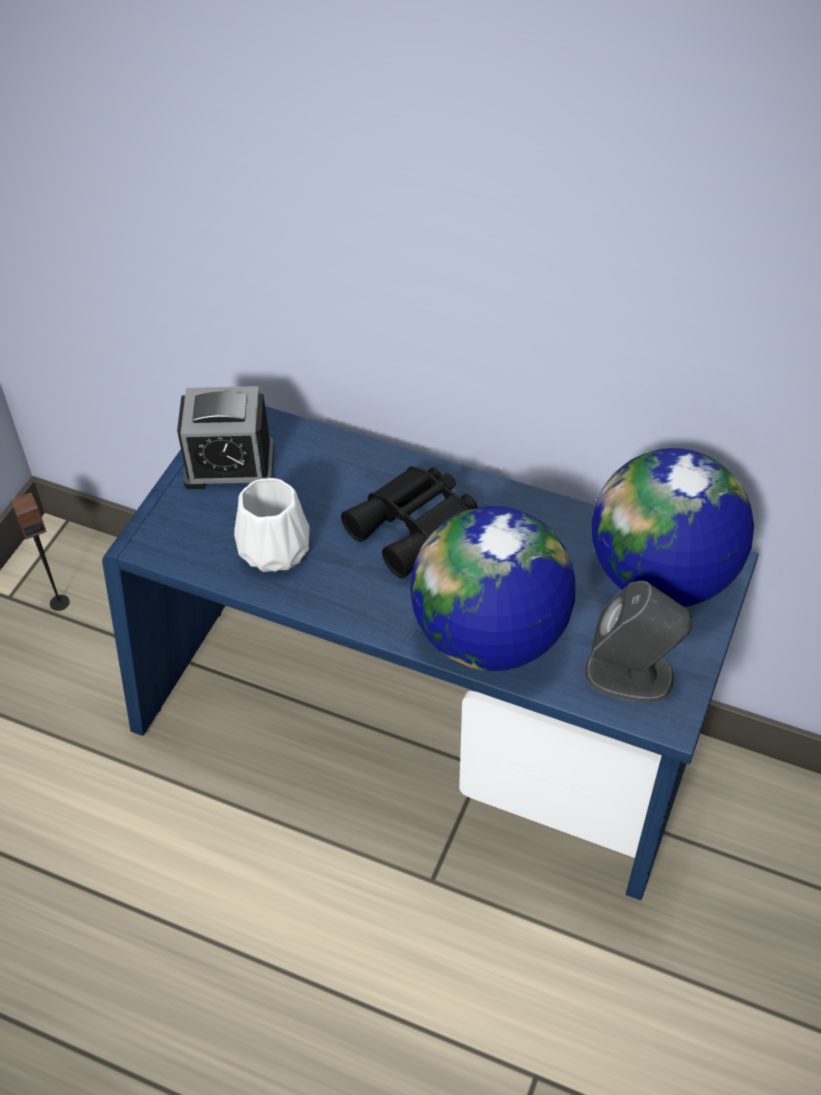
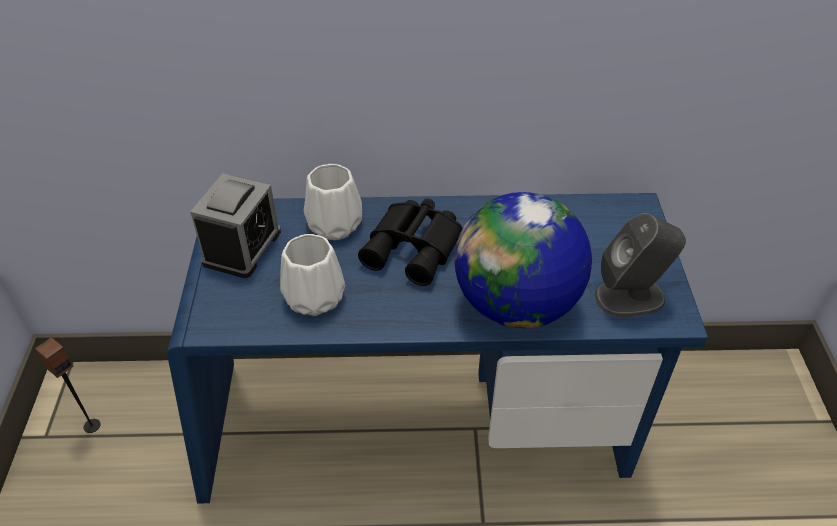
camera: 25 degrees left, 5 degrees down
(229, 465) = (242, 247): alarm clock -> alarm clock turned 45 degrees counterclockwise
(343, 470) = (336, 225): none -> white vase
(660, 577) = (606, 227): globe -> none

